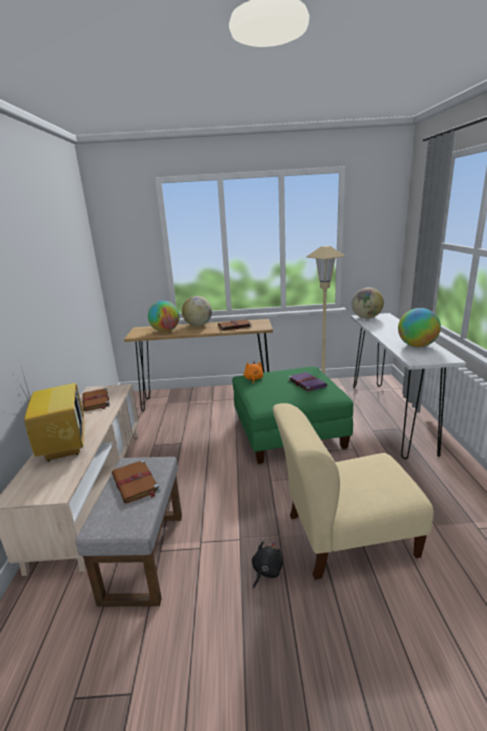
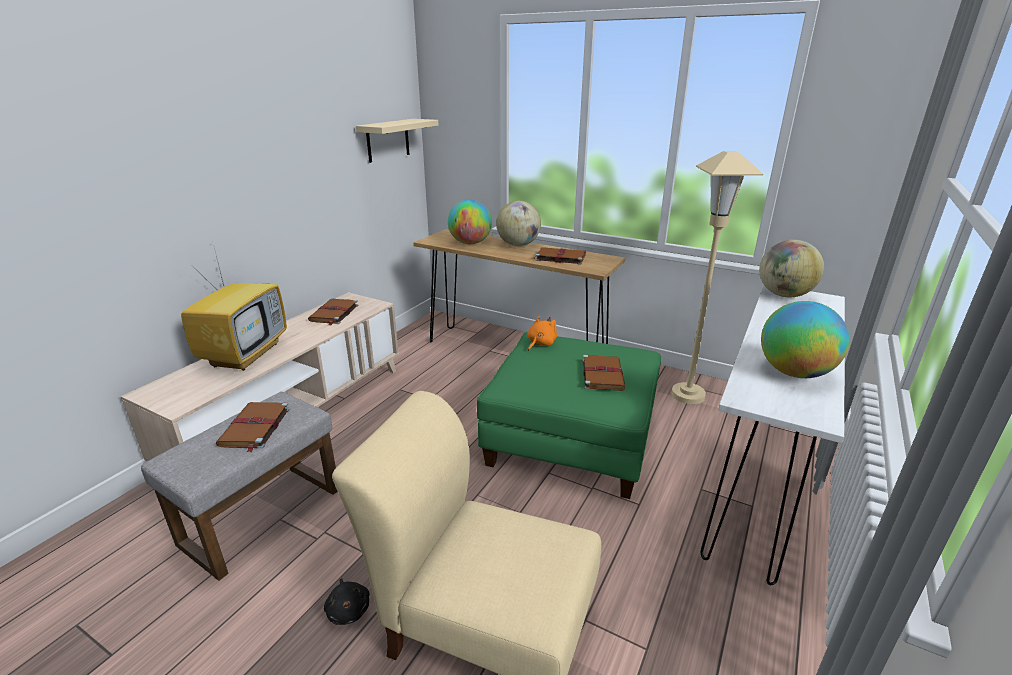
camera: 30 degrees right, 5 degrees up
(84, 269) = (388, 140): none -> beige shelf
(266, 571) = (348, 609): black plush toy -> black plush toy turned 90 degrees clockwise
(306, 383) = (602, 374): purple book -> brown book

